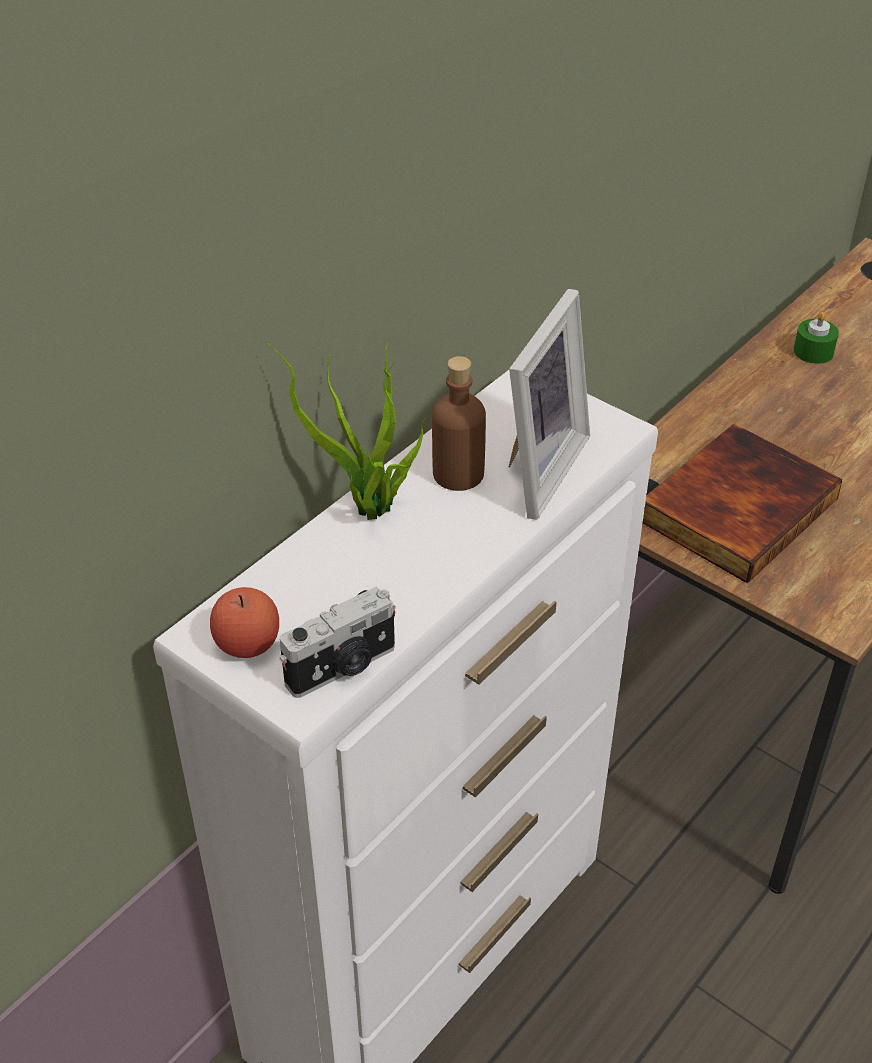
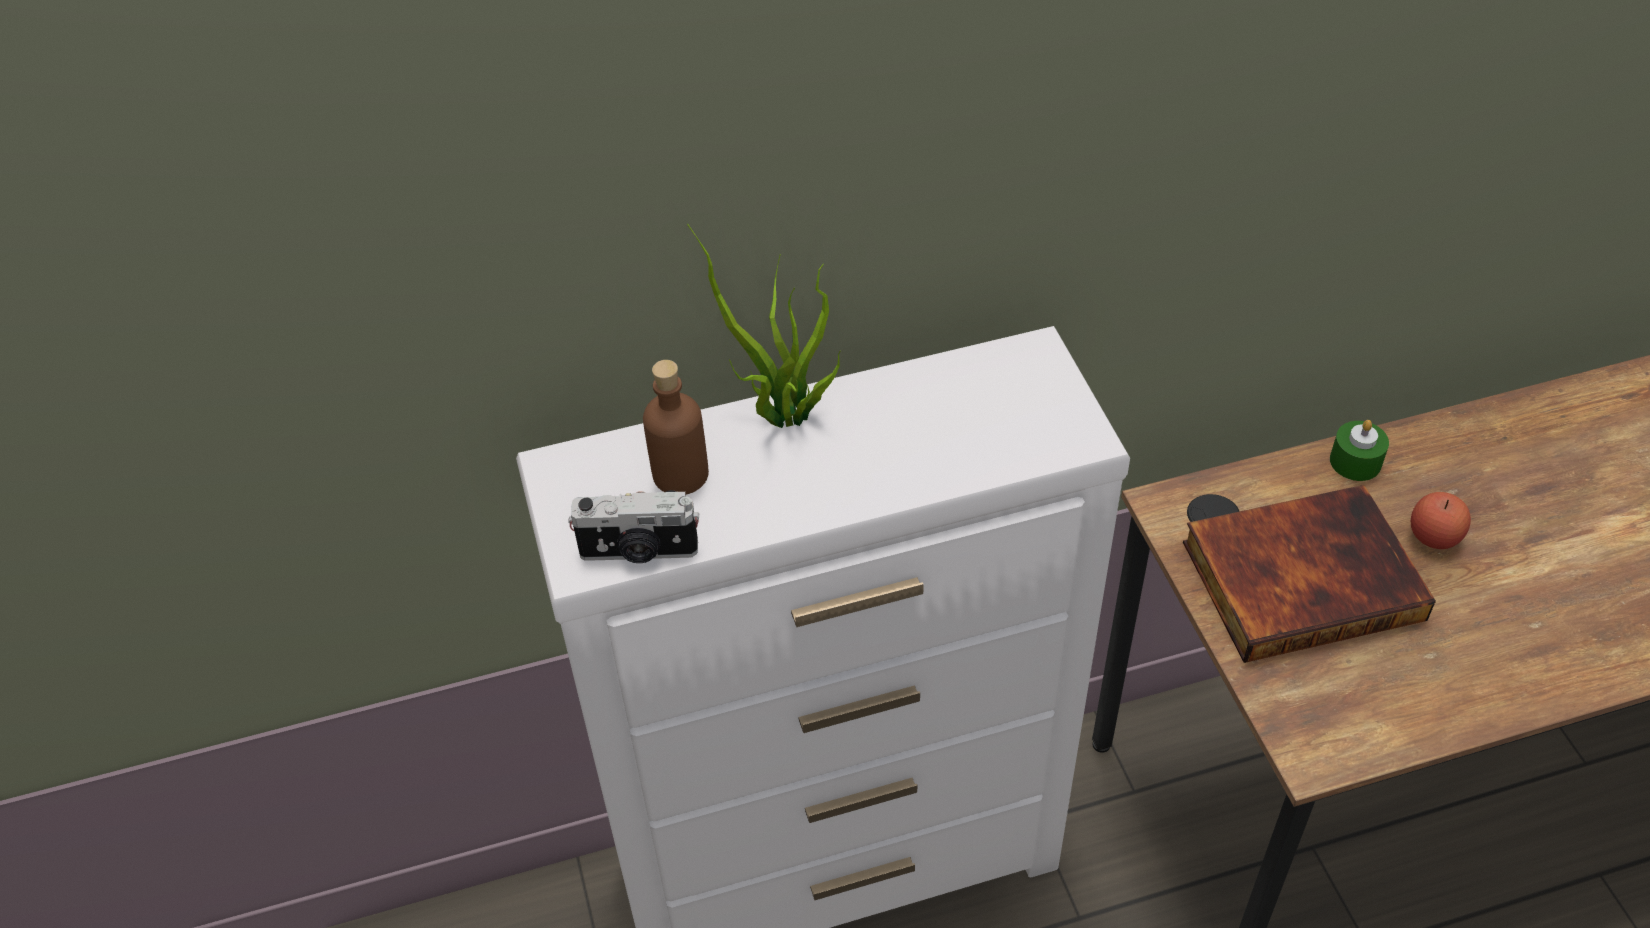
camera: 35 degrees right, 5 degrees up
(247, 643) = (583, 492): apple -> apple (1434, 536)
(458, 474) = (891, 417): brown bottle -> brown bottle (680, 474)
(534, 469) = (966, 443): picture frame -> none
(813, 351) = (1553, 442): green candle -> green candle (1355, 461)

